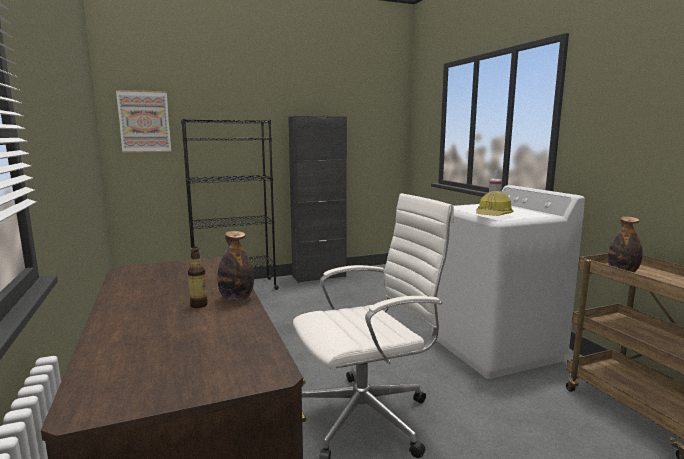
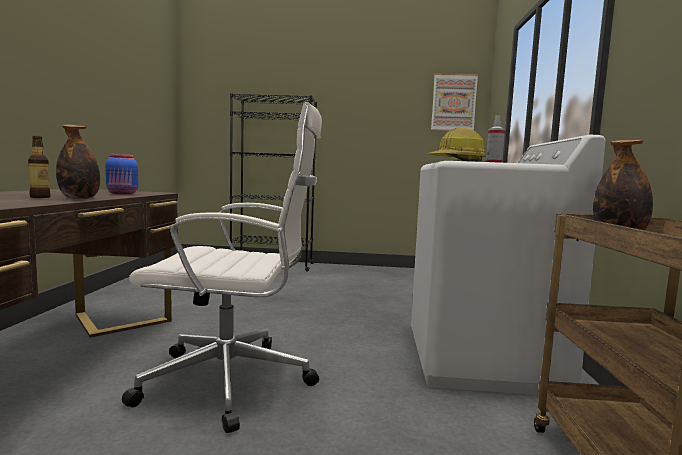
camera: 25 degrees right, 5 degrees down
(144, 121) = (212, 102): picture -> picture (453, 103)
(211, 273) = (123, 193): none -> blue jar
(319, 276) = (362, 268): black cabinet -> none

